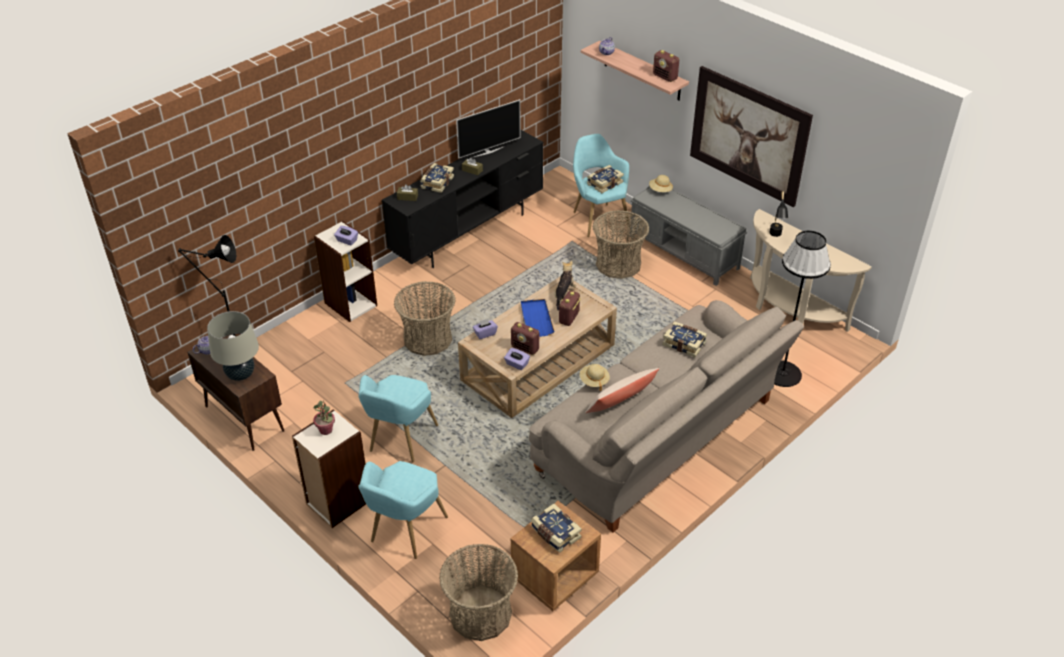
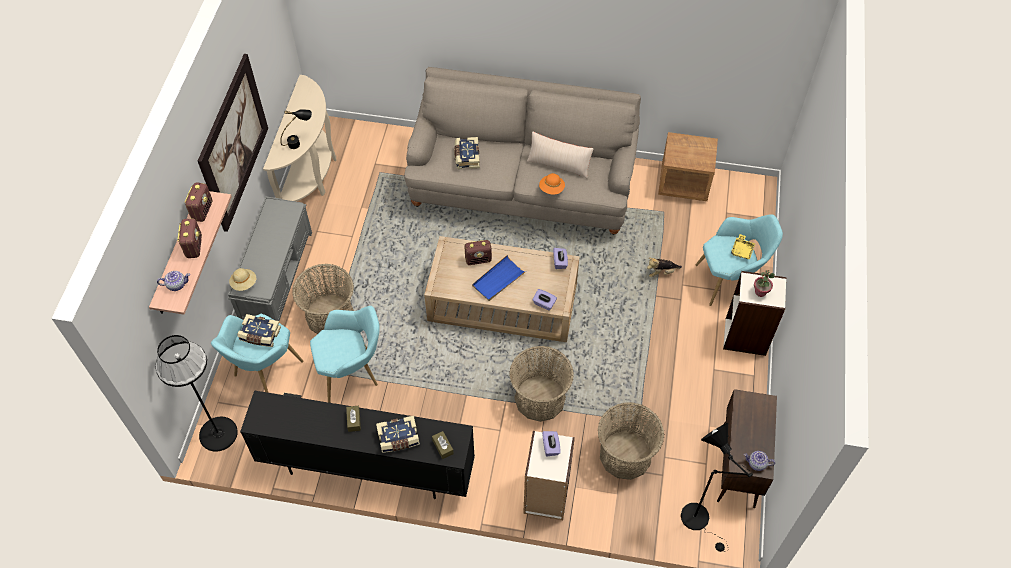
camera: 125 degrees left, 15 degrees up
(240, 374) = (756, 414): beige table lamp -> none
(398, 494) = (742, 250): none -> yellow tray
(399, 441) = (660, 339): turquoise armchair -> turquoise armchair (352, 372)
(480, 613) = (743, 203): basket -> basket (625, 455)
(488, 151) = (308, 429): television -> none
(525, 348) = (538, 267): radio -> radio (194, 246)
(555, 534) = (690, 152): book -> none
(564, 296) = (452, 278): plush toy -> plush toy (661, 272)
(594, 381) = (551, 189): beige hat -> orange hat
(783, 374) = (394, 149): black floor lamp -> black floor lamp (218, 433)

